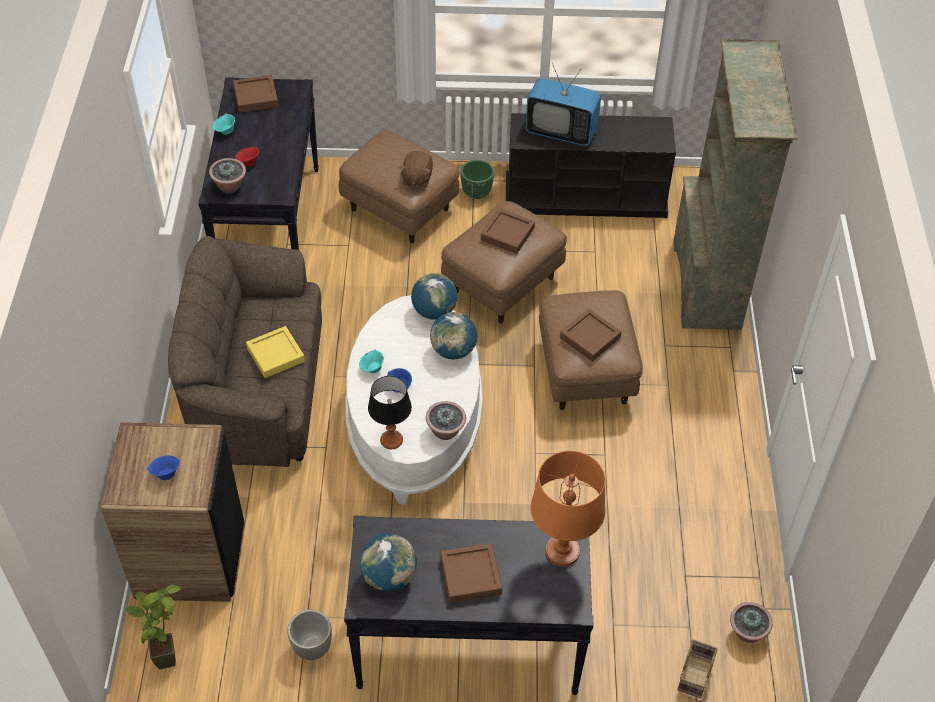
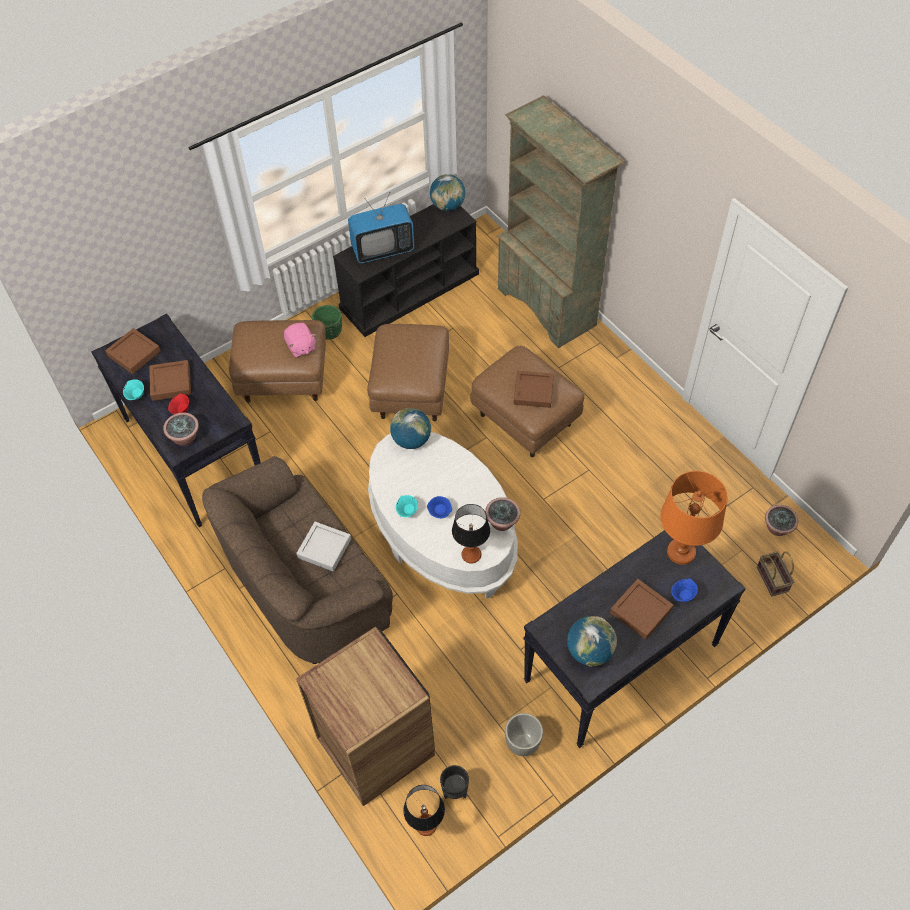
camera: 35 degrees left, 5 degrees up
(165, 474) = (371, 692): blue bowl -> blue bowl (683, 596)
(168, 652) = (426, 825): potted plant -> table lamp
(217, 643) = (454, 791): none -> black planter
(275, 355) = (324, 548): yellow tray -> grey tray
(416, 178) = (301, 347): brown plush toy -> pink plush toy
(453, 351) = (452, 460): globe -> globe (448, 206)
(507, 234) = (407, 350): brown tray -> brown tray (171, 383)

